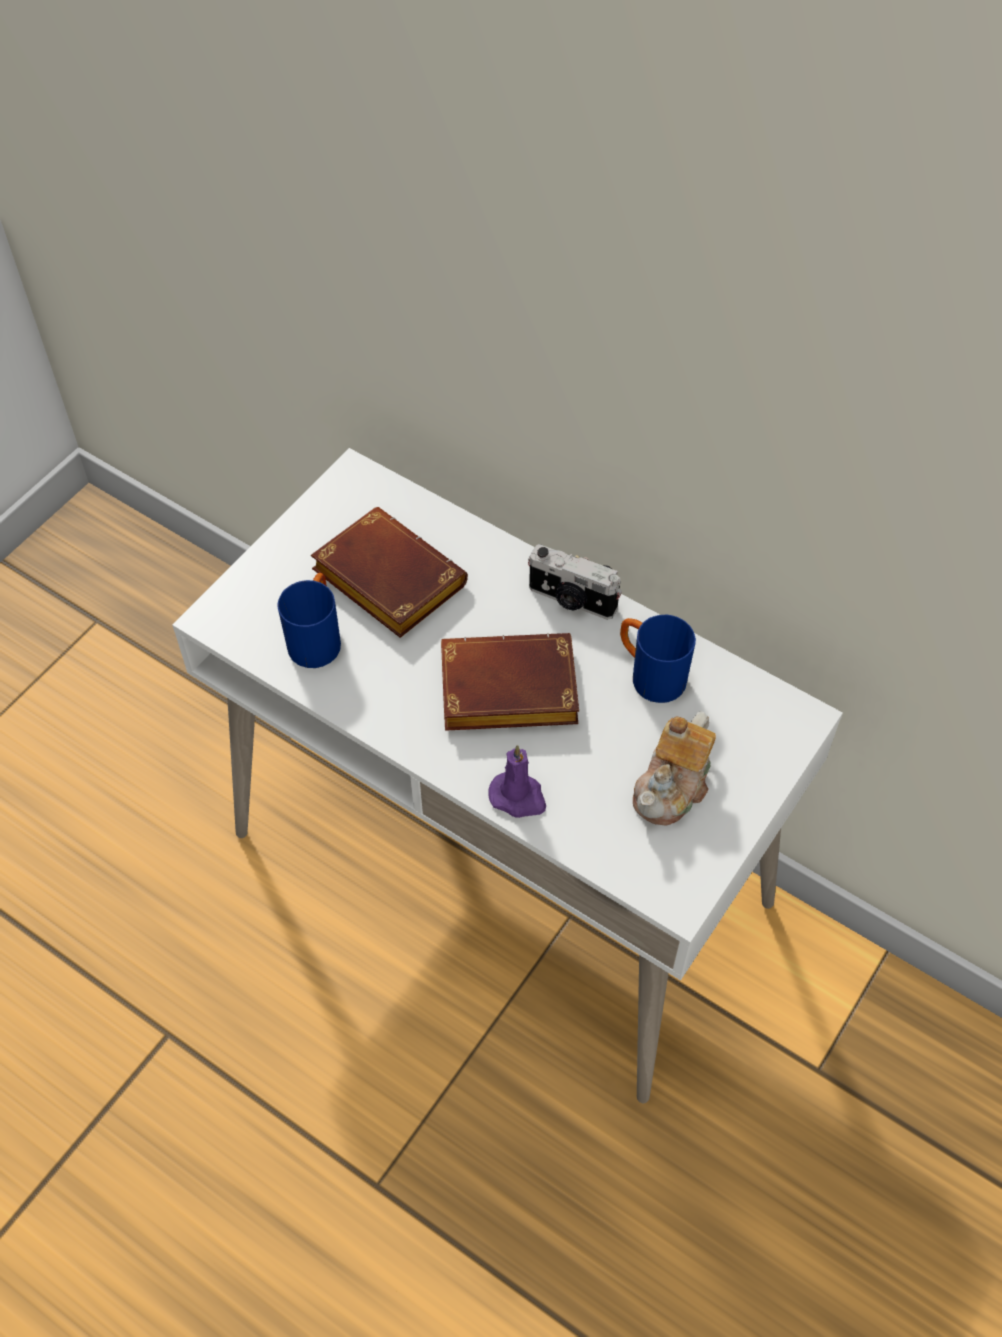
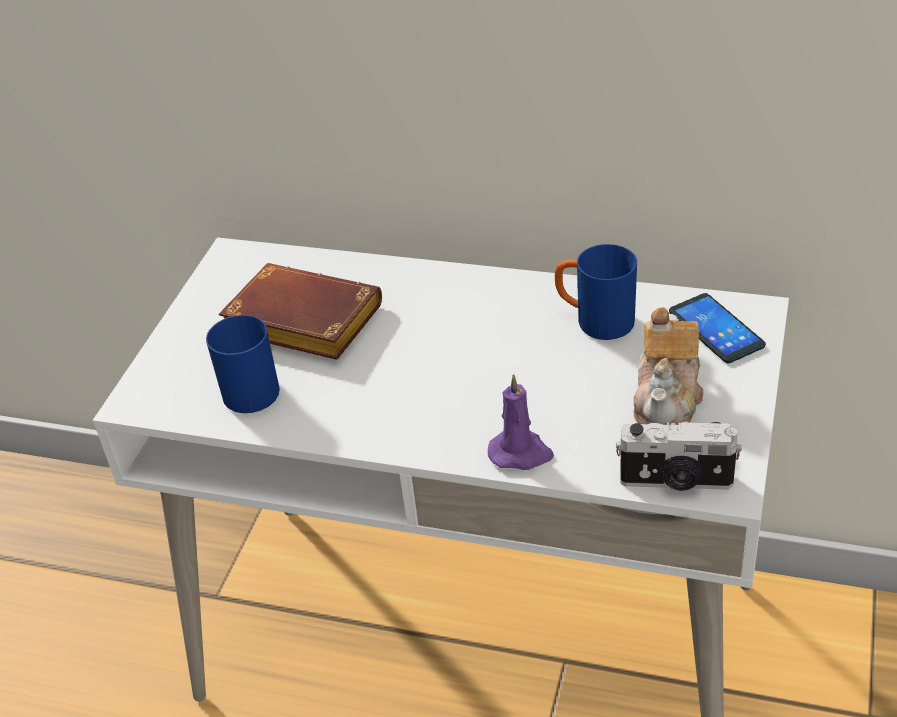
camera: 15 degrees left, 15 degrees down
(504, 693) = (462, 375): brown book -> none
(571, 600) = (489, 288): camera -> camera (676, 481)
(756, 725) = (716, 329): none -> phone

